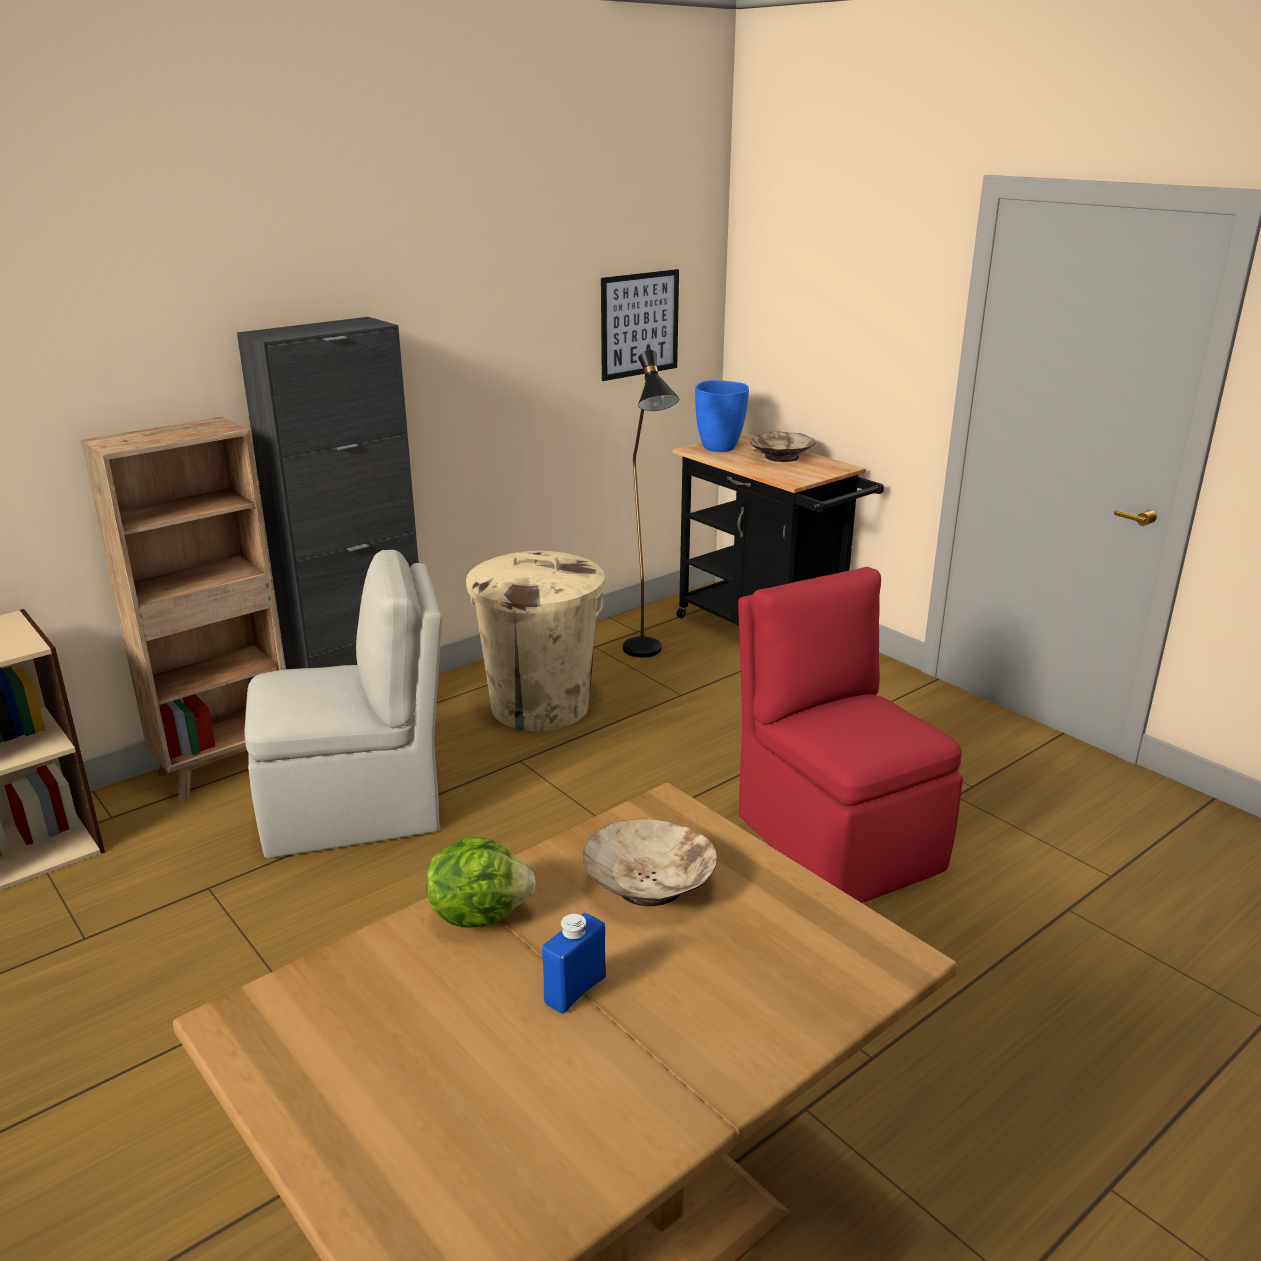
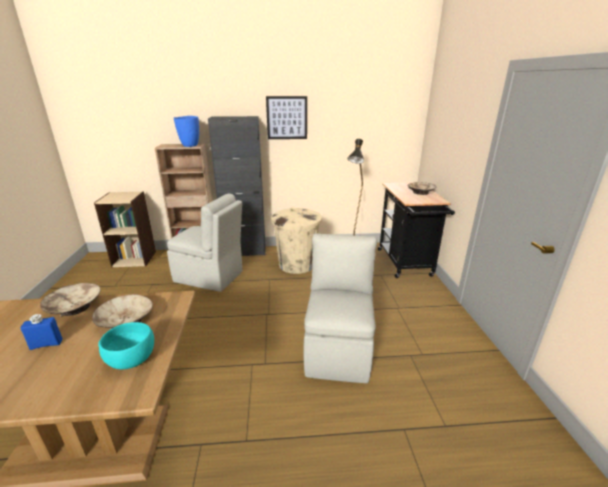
camera: 35 degrees right, 0 degrees up
(479, 913) = (74, 307): lettuce -> beige bowl
(639, 324) = (378, 132): picture -> picture (287, 118)
(720, 448) = (401, 185): blue vase -> blue vase (190, 145)
(793, 927) = (131, 360): none -> turquoise bowl
(836, 839) = (338, 350): red chair -> beige chair

